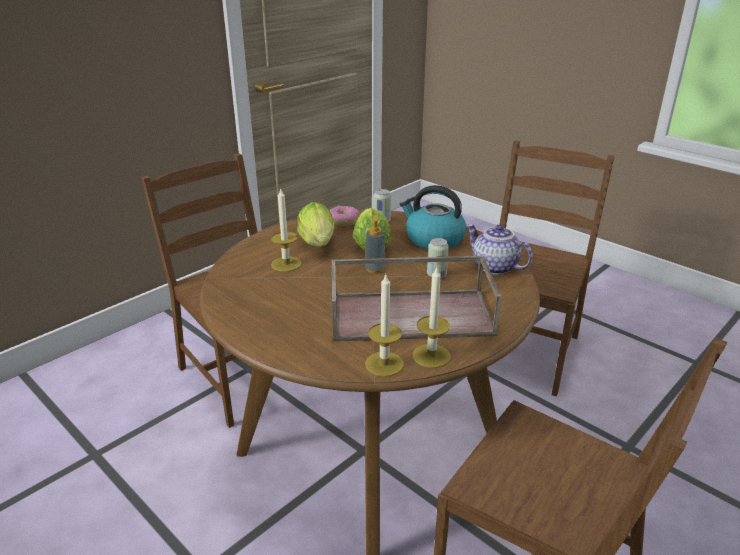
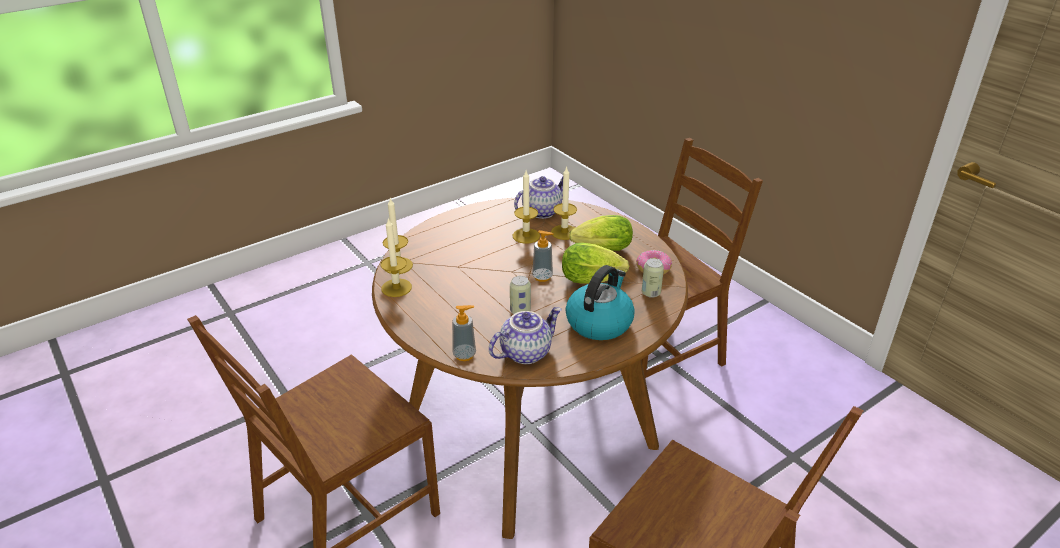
camera: 100 degrees right, 5 degrees up
(240, 280) = (541, 211): none -> teapot
(297, 285) = (526, 236): none -> candle
(412, 314) = (458, 287): brown tray -> none
(517, 295) = (464, 355): none -> soap dispenser

